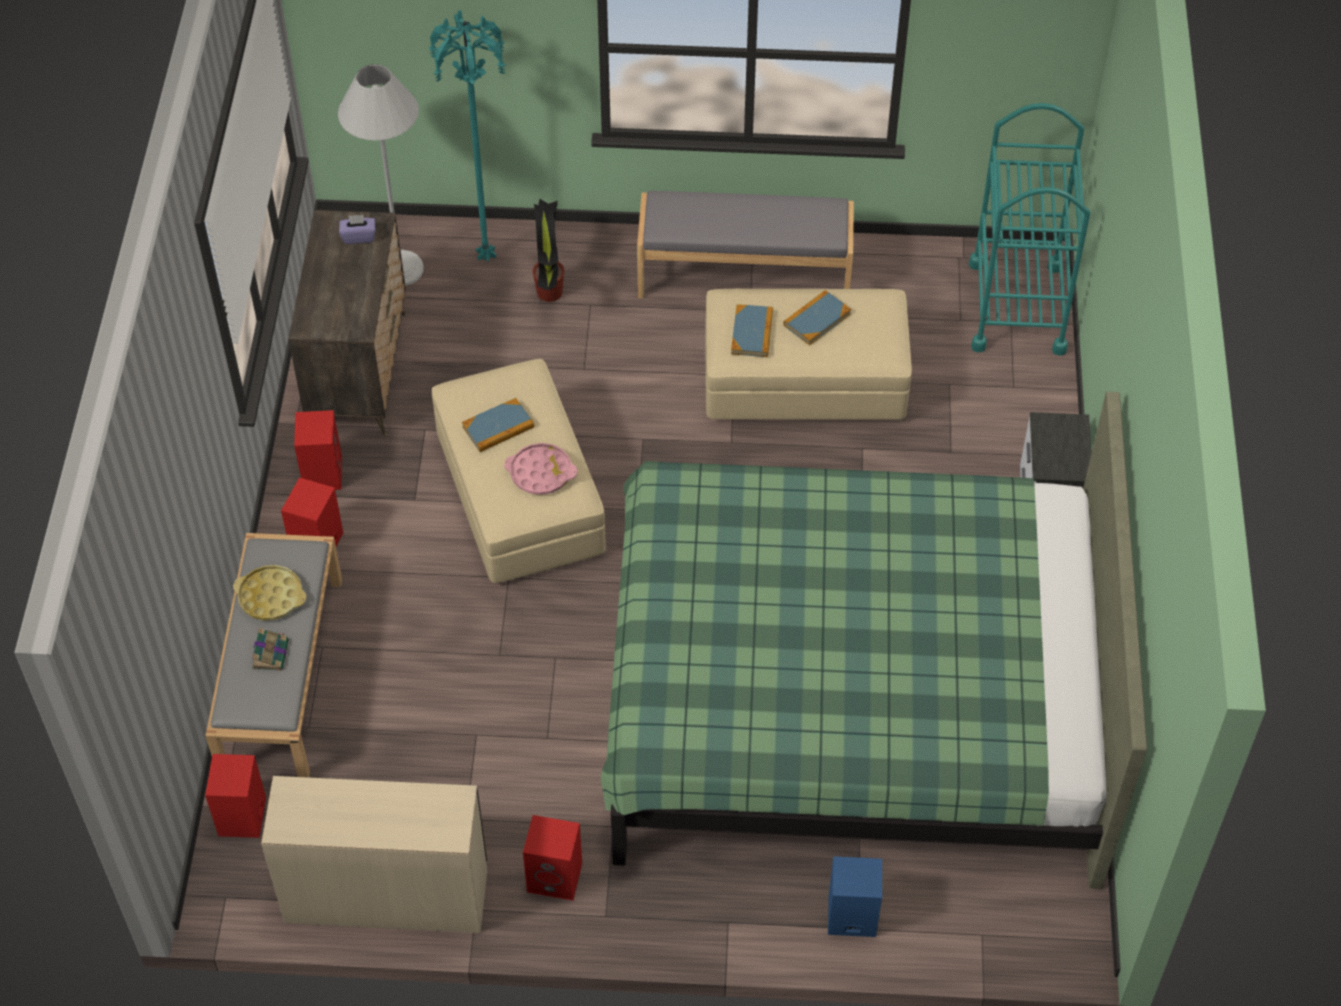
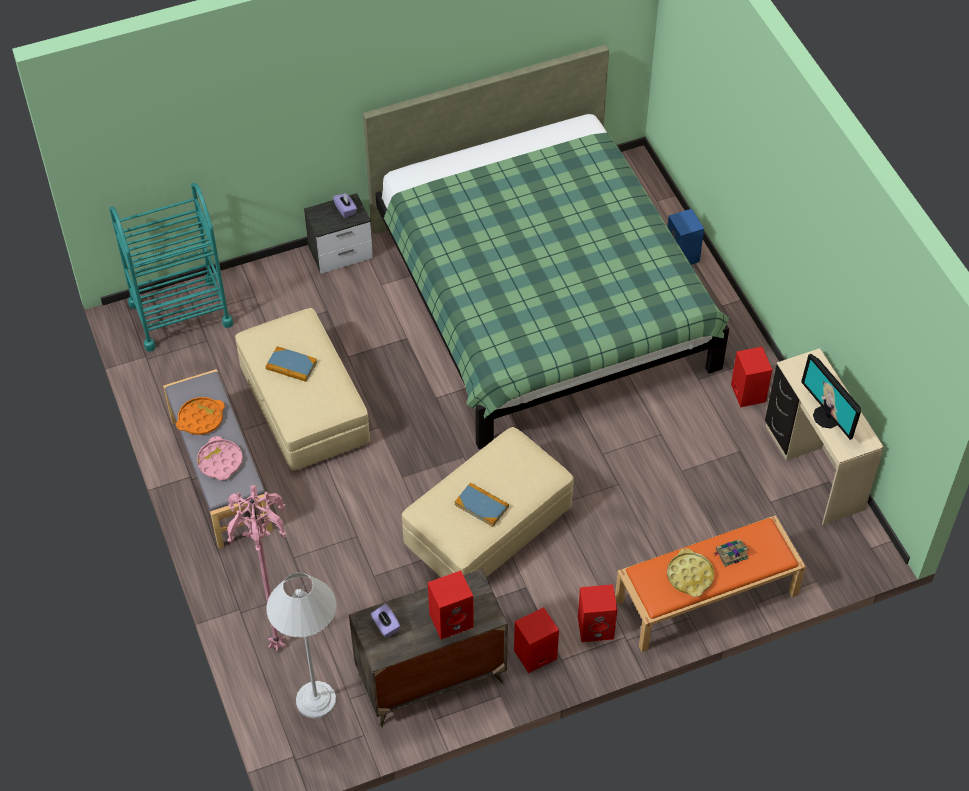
camera: 115 degrees left, 0 degrees up
(243, 817) = (816, 566): red speaker -> red speaker (451, 619)
(281, 673) = (705, 598): grey bench -> orange bench
(351, 798) = (826, 417): none -> monitor
(487, 259) = (278, 644): turquoise floor lamp -> pink floor lamp
(541, 473) = (506, 465): pink tray -> pink tray (220, 462)
(549, 291) = (291, 589): potted plant -> none
(752, 333) = (321, 396): book -> none
(779, 214) = (201, 419): none -> orange tray
(1065, 458) = (345, 210): none -> purple tissue box

